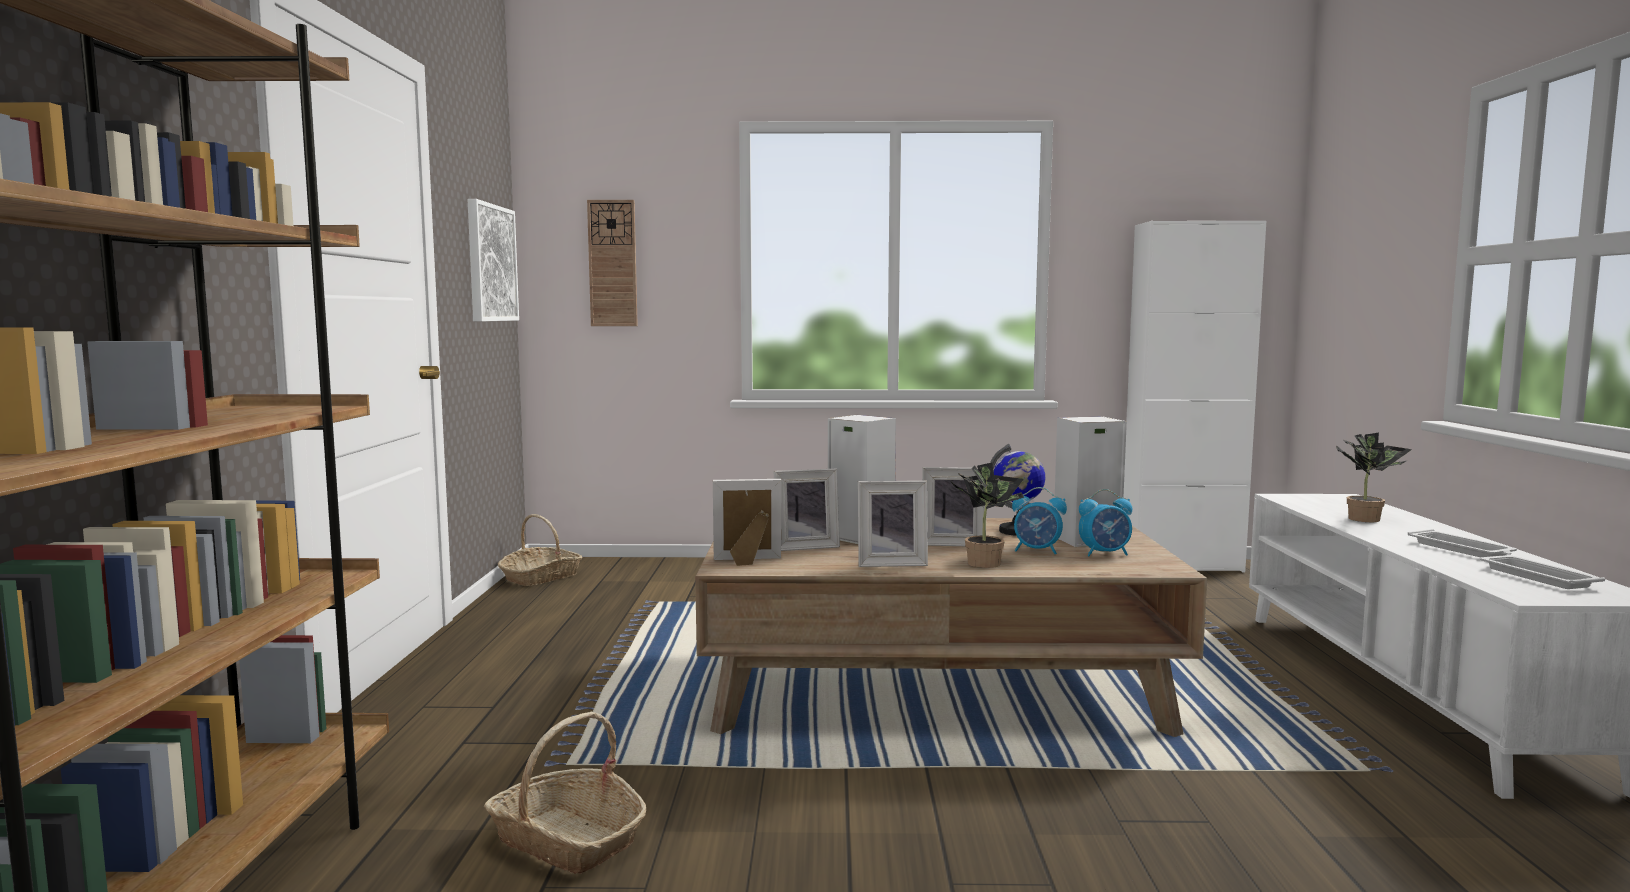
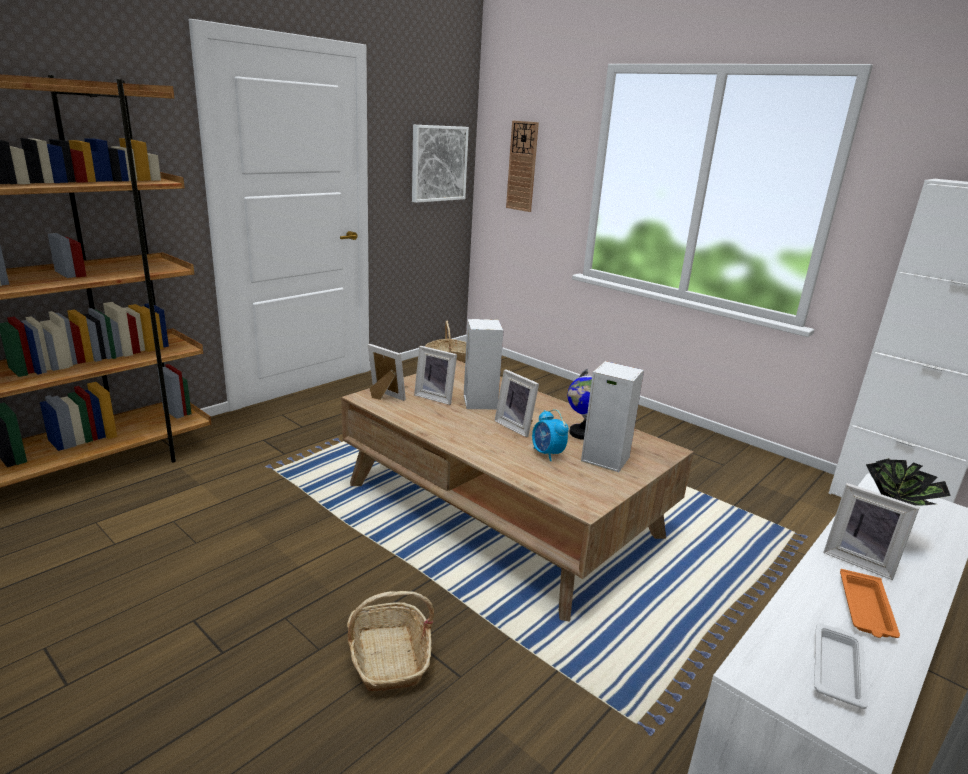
camera: 40 degrees right, 15 degrees up
(568, 840) = (213, 506): basket -> basket (389, 657)
(891, 563) = (443, 427): picture frame -> picture frame (859, 560)
(985, 562) = (492, 449): potted plant -> none
(1105, 554) = (583, 475): alarm clock -> none
(1462, 550) = (866, 609): white tray -> orange tray

